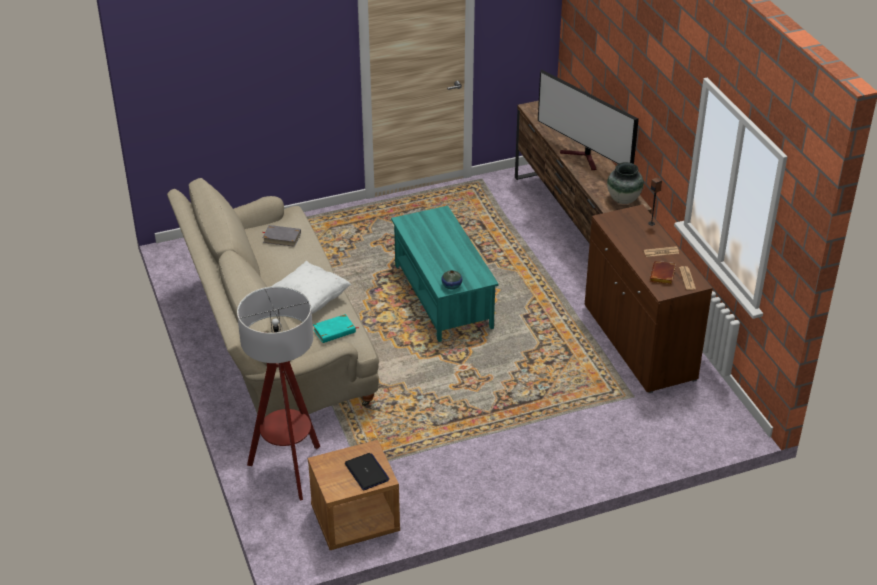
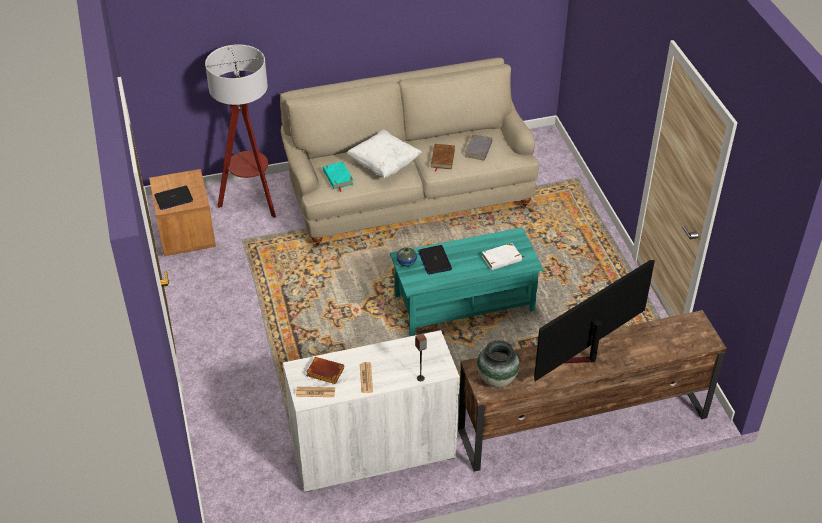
camera: 95 degrees right, 5 degrees up
(298, 261) = (442, 158): none -> brown book
(438, 228) = (502, 259): none -> white book
(446, 268) = (435, 260): none -> laptop
(639, 342) = (373, 451): brown cabinet -> white cabinet

